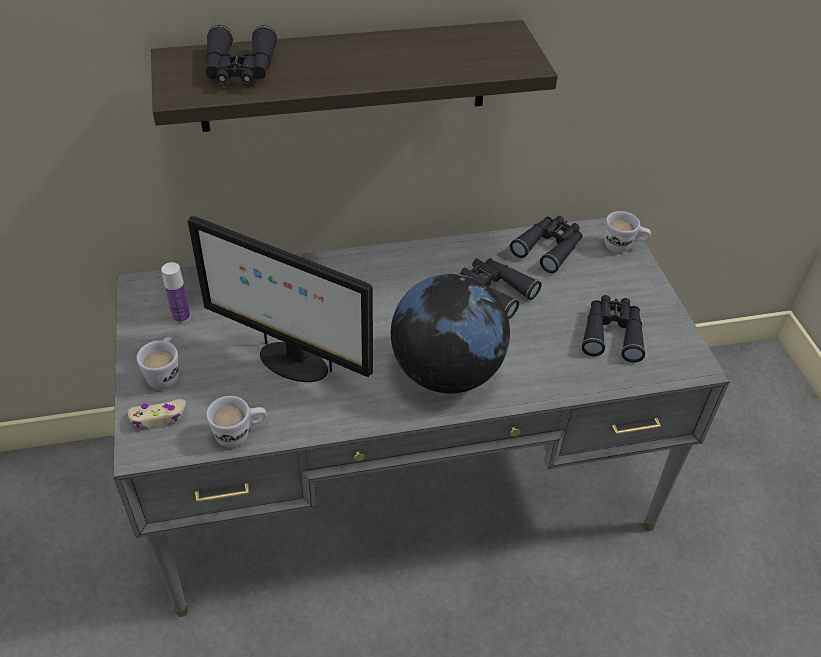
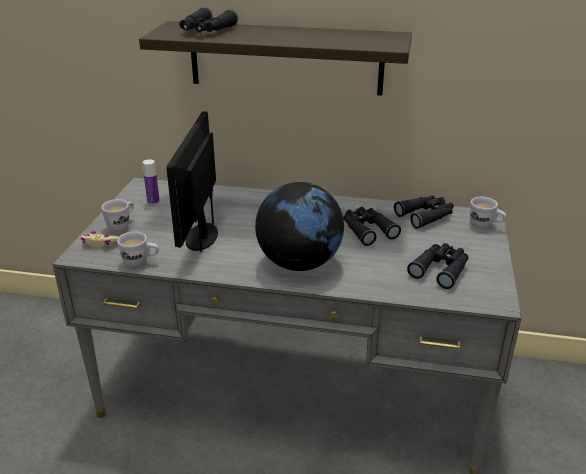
camera: 25 degrees right, 15 degrees down
(291, 362) = (201, 236): monitor -> monitor turned 45 degrees clockwise

